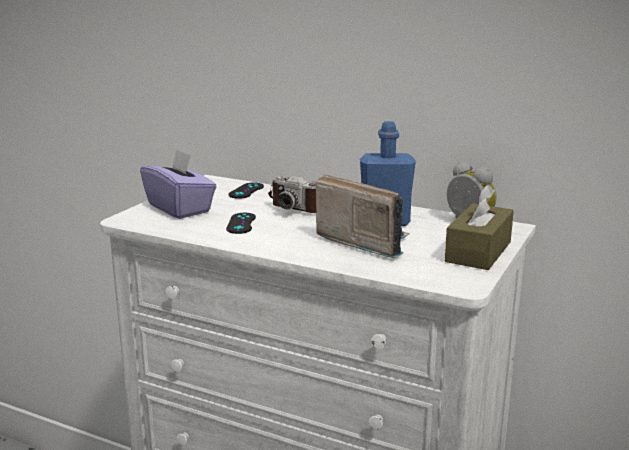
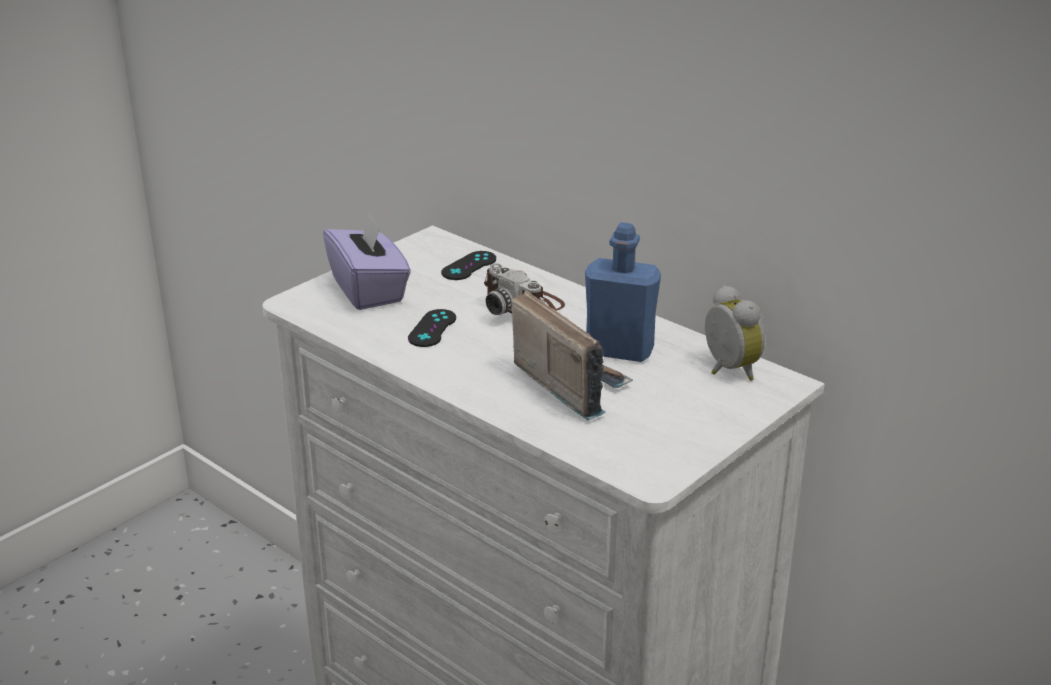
camera: 15 degrees right, 10 degrees up
(478, 252) = (708, 423): brown tissue box -> none

